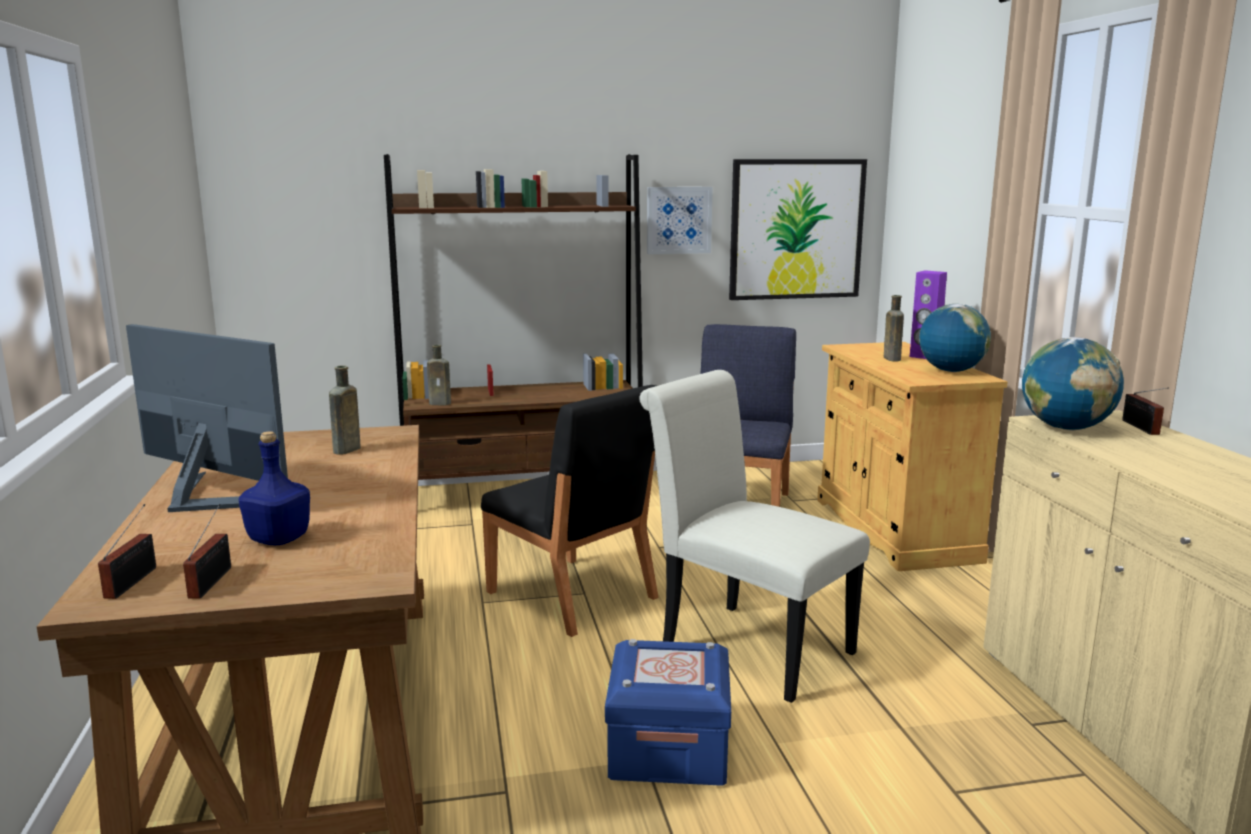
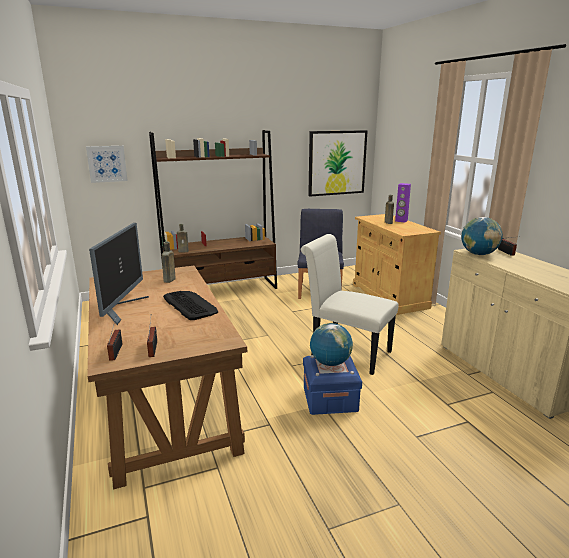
camera: 10 degrees left, 5 degrees up
(209, 498) = (121, 308): monitor -> monitor turned 75 degrees clockwise
(278, 539) = (169, 326): blue bottle -> none
(352, 500) = (190, 305): none -> keyboard
(572, 596) = (263, 337): black chair -> none
(679, 220) = (285, 160): picture -> picture (107, 164)
(951, 371) = (416, 228): globe -> globe (330, 363)

